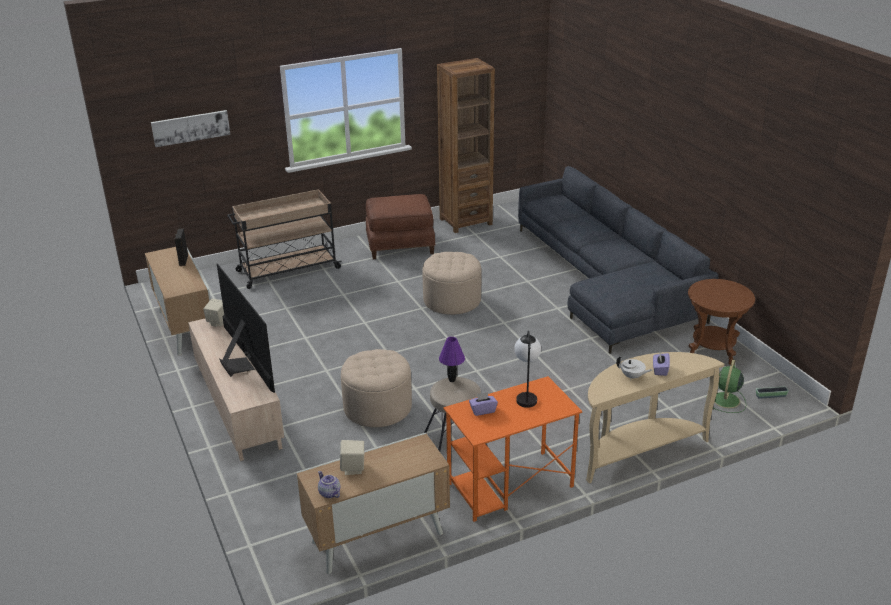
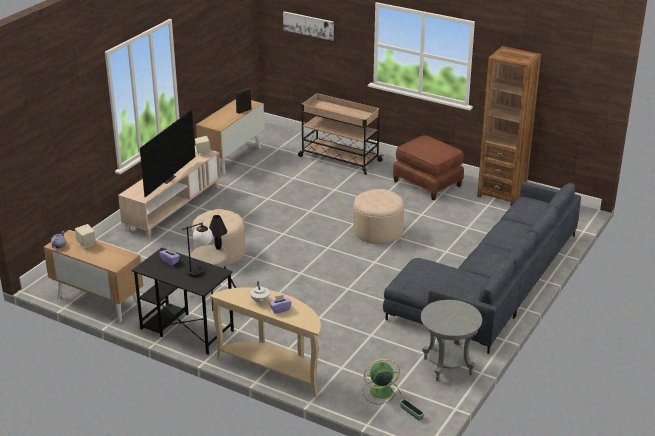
camera: 55 degrees right, 0 degrees up
(452, 380) = (218, 248): purple table lamp -> black table lamp
(509, 486) = (186, 329): orange desk -> black desk
(712, 350) = (447, 366): brown side table -> grey side table

